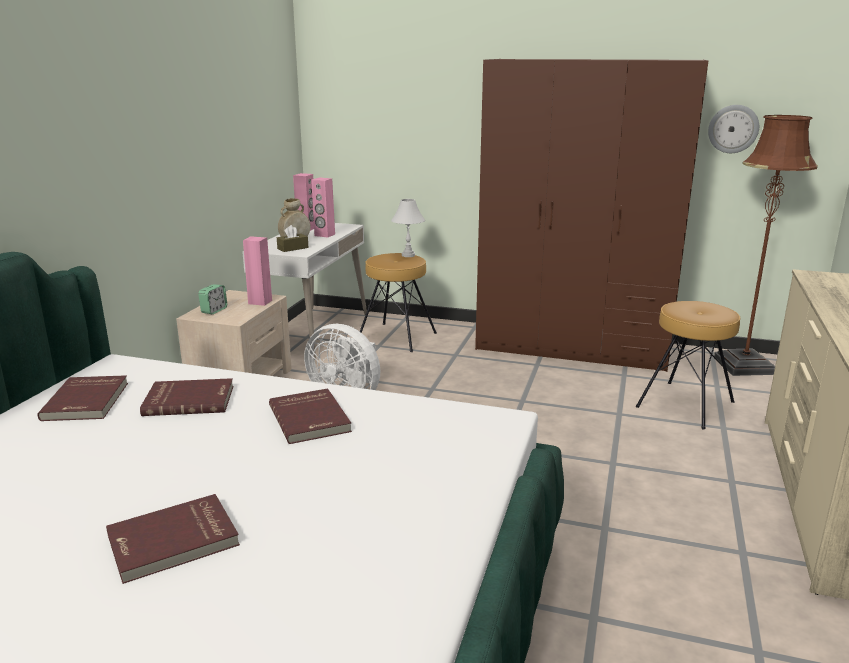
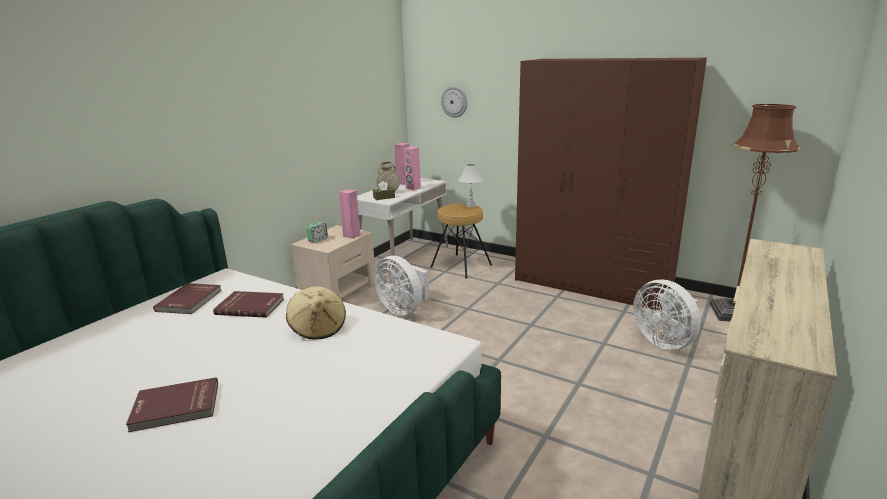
camera: 15 degrees right, 0 degrees up
(311, 418) = (318, 328): red book -> beige hat
(686, 404) = (664, 341): brown stool -> white fan
(733, 129) = (732, 114): wall clock -> wall clock (454, 101)

